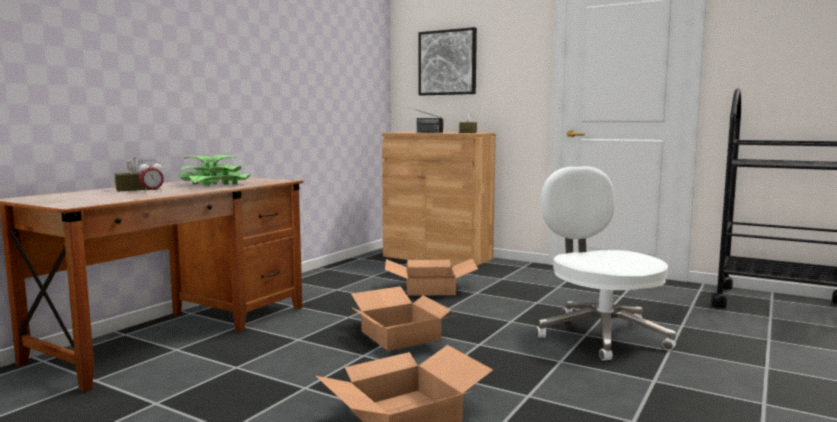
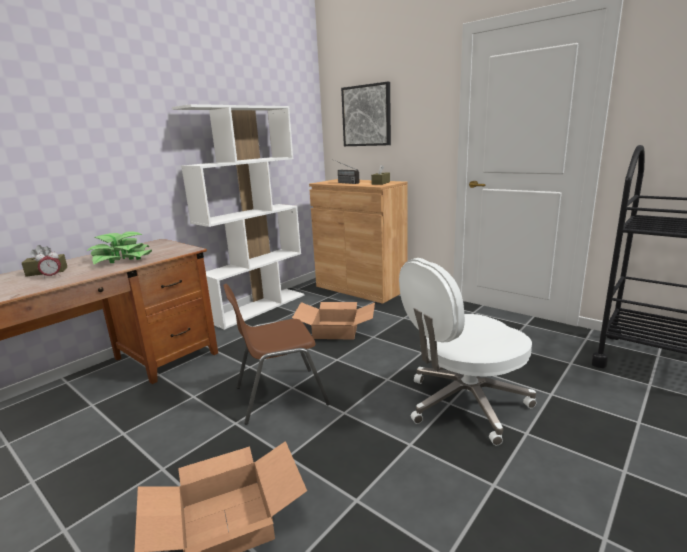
camera: 10 degrees right, 10 degrees up
(323, 273) = (258, 307): none -> white bookcase
(399, 335) = (279, 395): cardboard box -> brown chair
(600, 334) = (464, 404): white office chair -> white office chair turned 105 degrees counterclockwise

